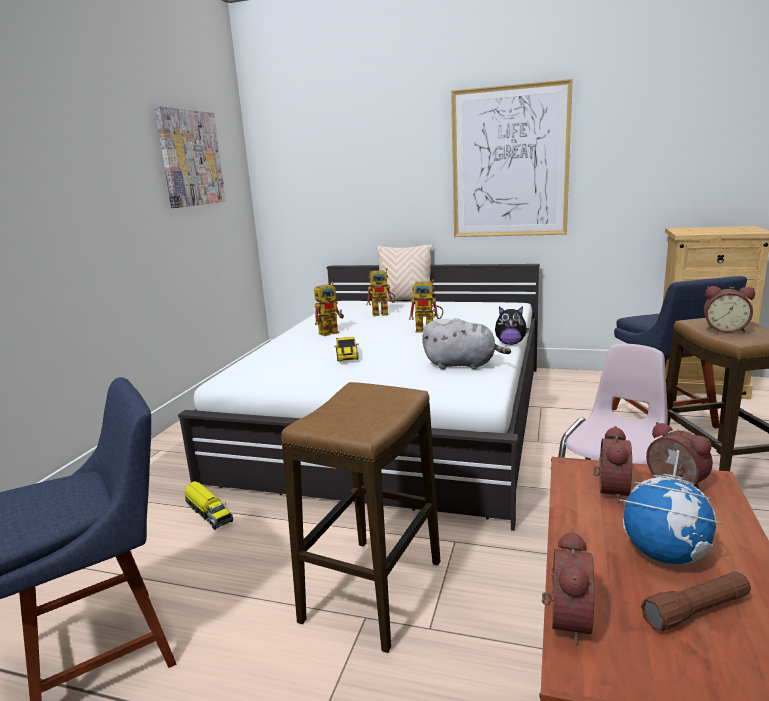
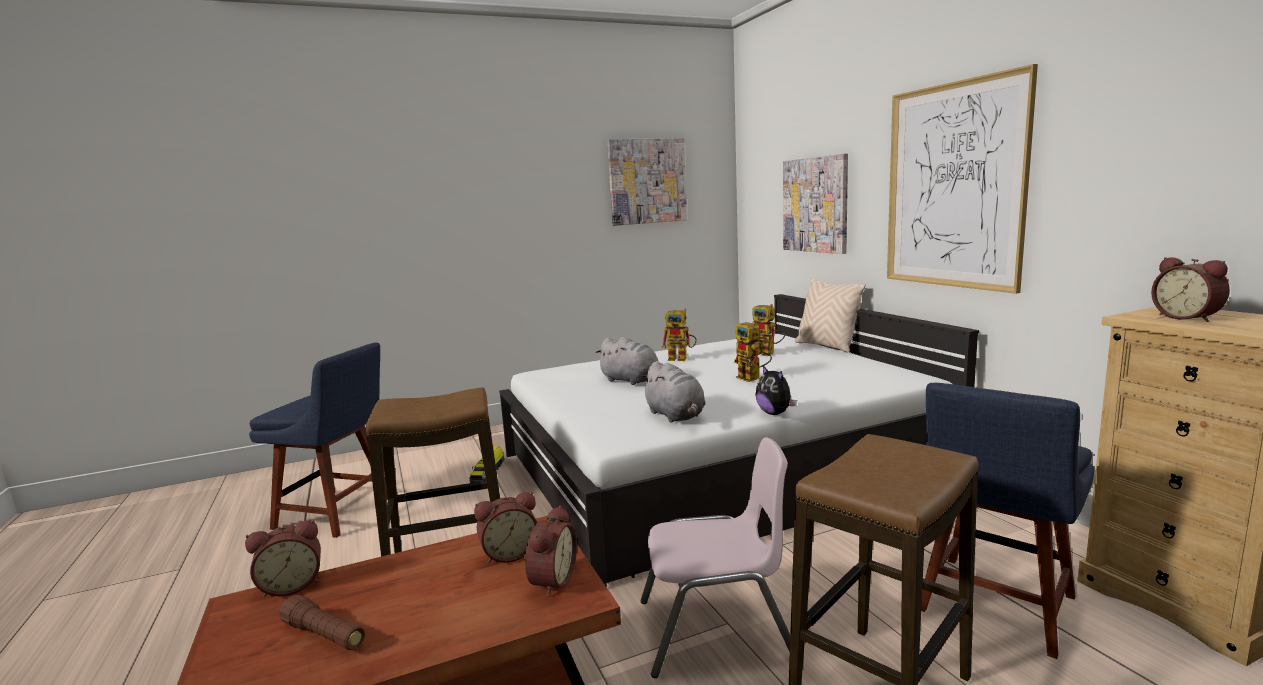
camera: 50 degrees right, 5 degrees down
(347, 356) = (631, 380): toy car -> grey plush toy
(365, 181) = (815, 205): none -> picture
(665, 554) = (408, 604): globe -> none
(724, 329) = (874, 461): alarm clock -> alarm clock (1188, 317)

